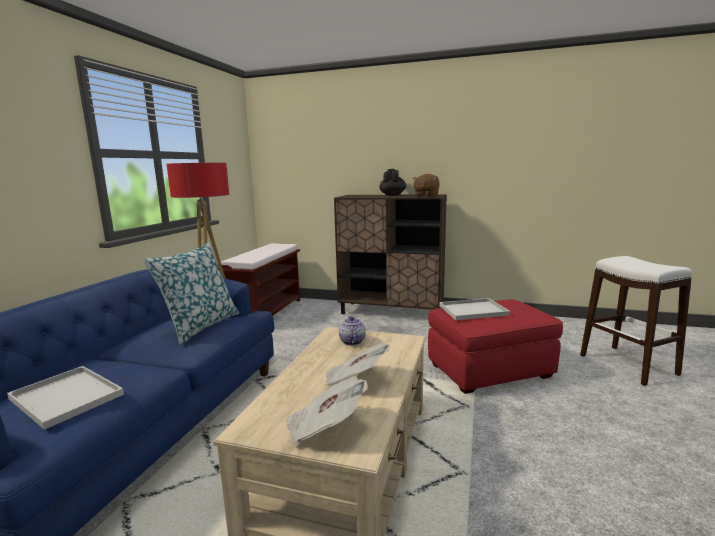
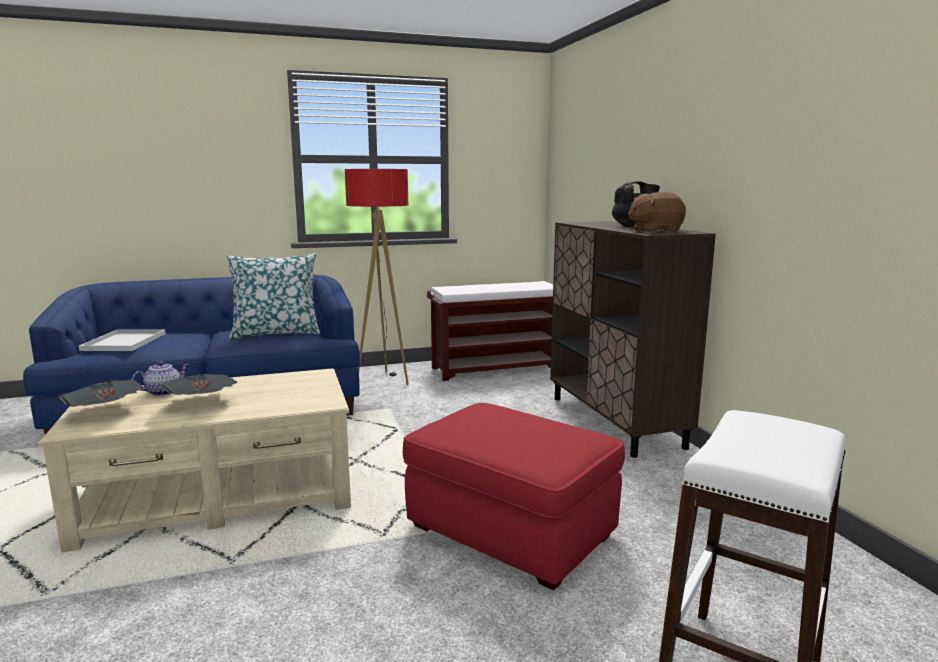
camera: 55 degrees right, 0 degrees up
(352, 341) = (298, 384): teapot -> teapot (164, 392)
(472, 310) = (491, 418): white tray -> none

